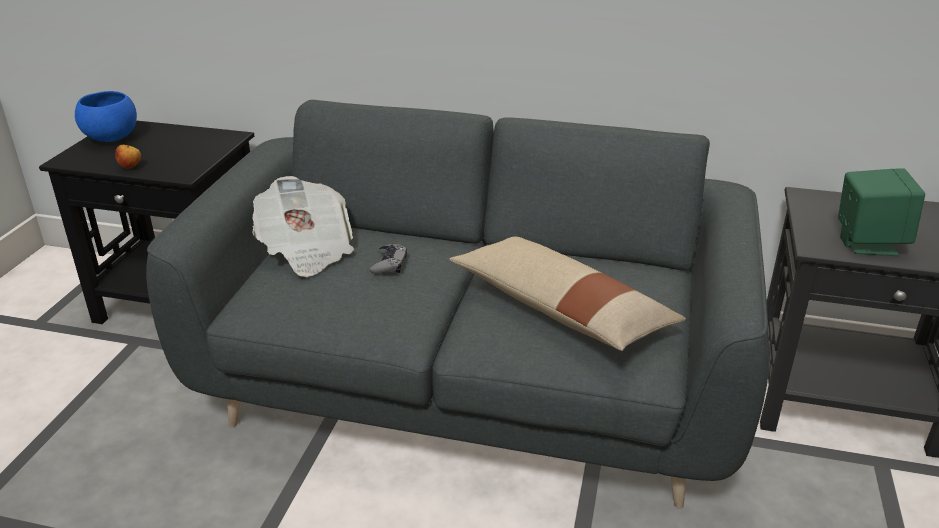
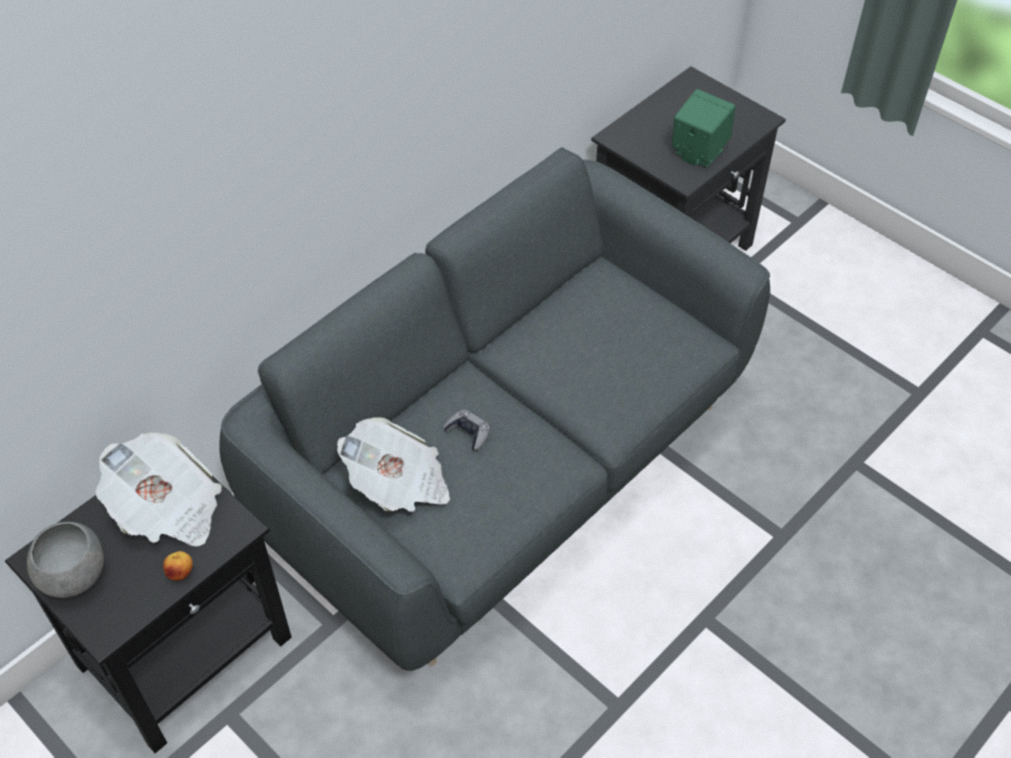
camera: 60 degrees left, 20 degrees up
(112, 138) = (75, 575): blue bowl -> grey bowl
(187, 147) = (167, 509): none -> newspaper
(561, 310) = (610, 355): beige pillow -> none

